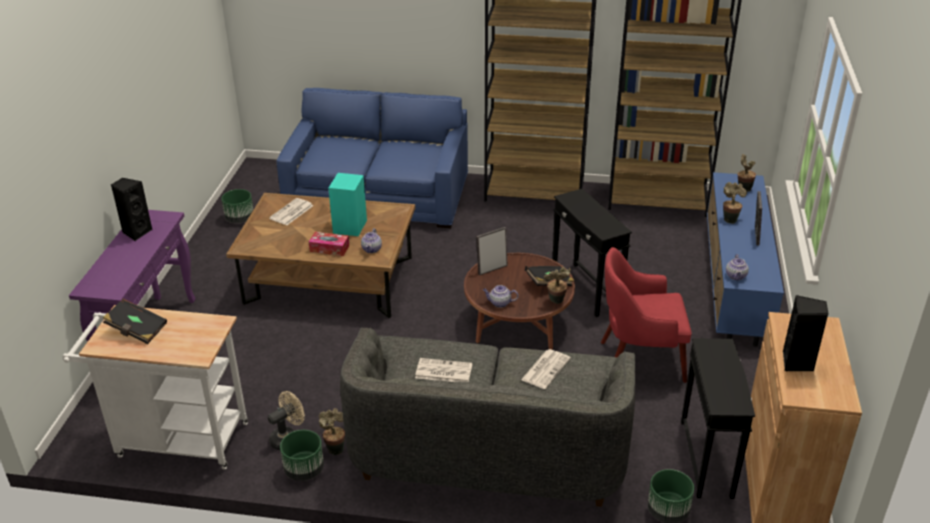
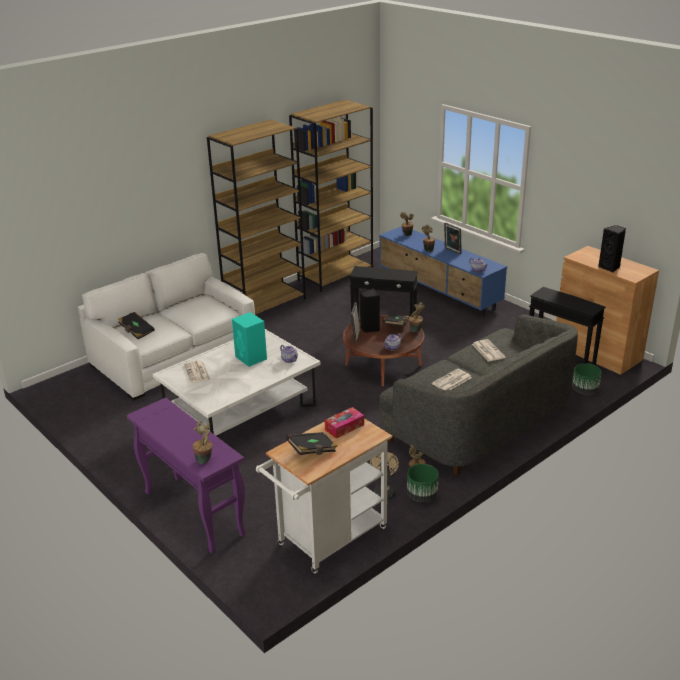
camera: 50 degrees left, 5 degrees down
(98, 282) = (205, 460): none -> potted plant
(136, 232) = (161, 424): black speaker -> black speaker (369, 328)
(239, 219) = (105, 420): green planter -> none
(326, 148) = (136, 331): none -> black book
(329, 248) = (264, 374): tissue box -> tissue box (344, 427)
(329, 280) = (241, 412): brown coffee table -> white coffee table
(379, 194) = (174, 355): blue sofa -> white sofa
(639, 361) = (465, 345): red armchair -> none

